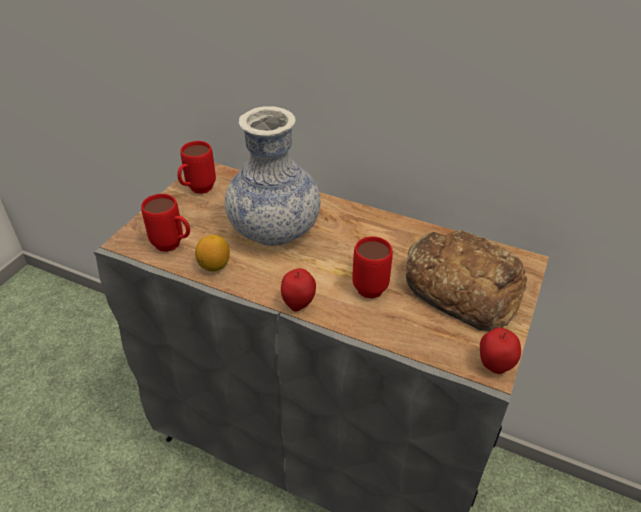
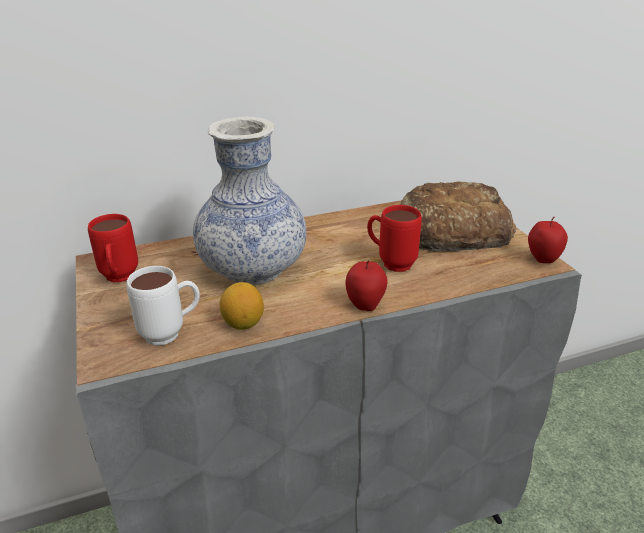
camera: 45 degrees left, 10 degrees down
(173, 246) = (171, 333): red mug -> white mug

